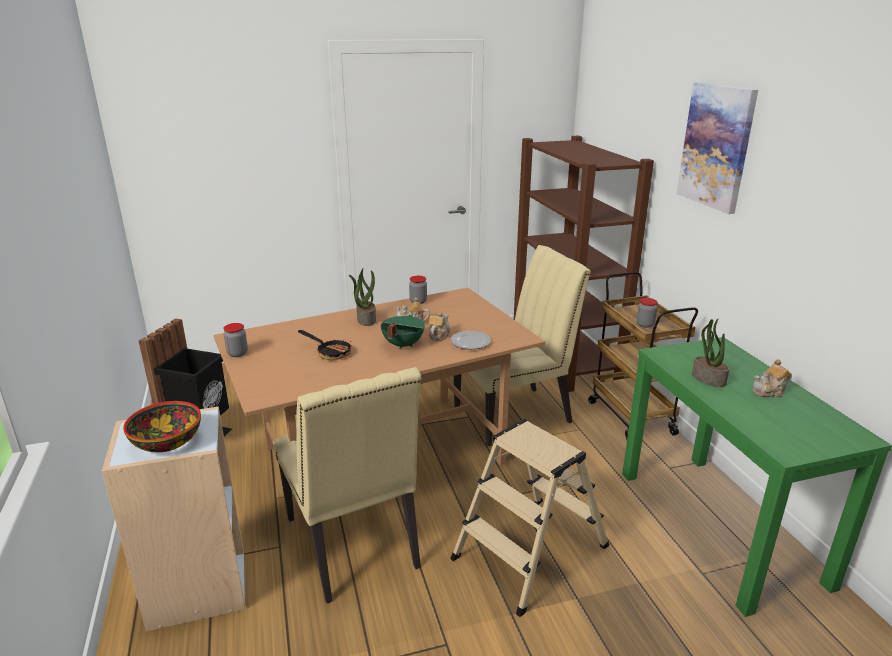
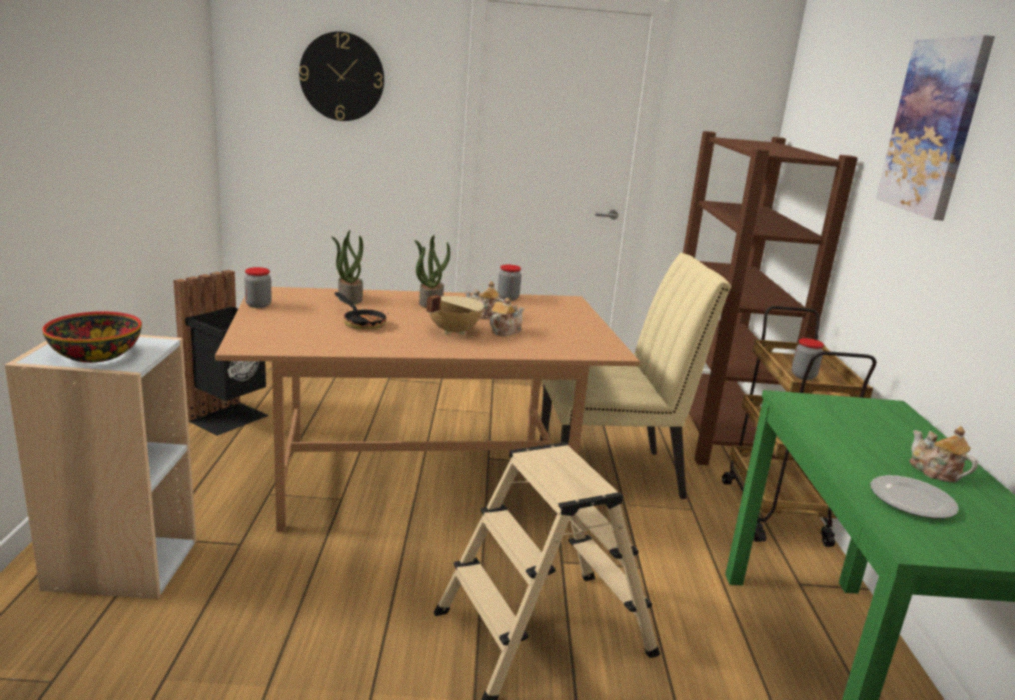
camera: 15 degrees right, 5 degrees down
(225, 131) = (342, 77): none -> wall clock
(351, 541) = (324, 560): beige chair -> none
(402, 344) = (452, 331): green cooking pot -> beige cooking pot
(470, 342) = (539, 344): plate -> plate (912, 501)
(707, 379) = (844, 439): potted plant -> potted plant (349, 298)
(769, 392) = (935, 472): teapot -> teapot turned 60 degrees clockwise

